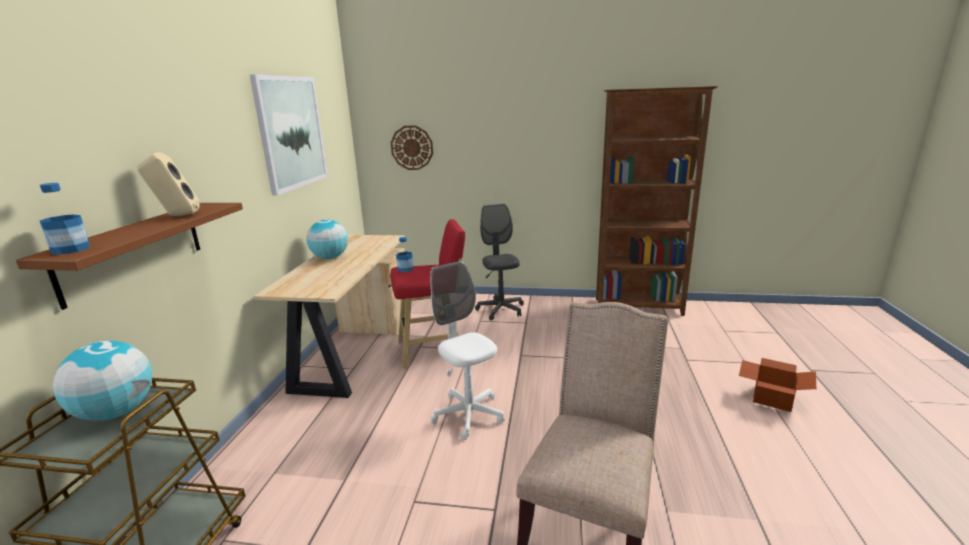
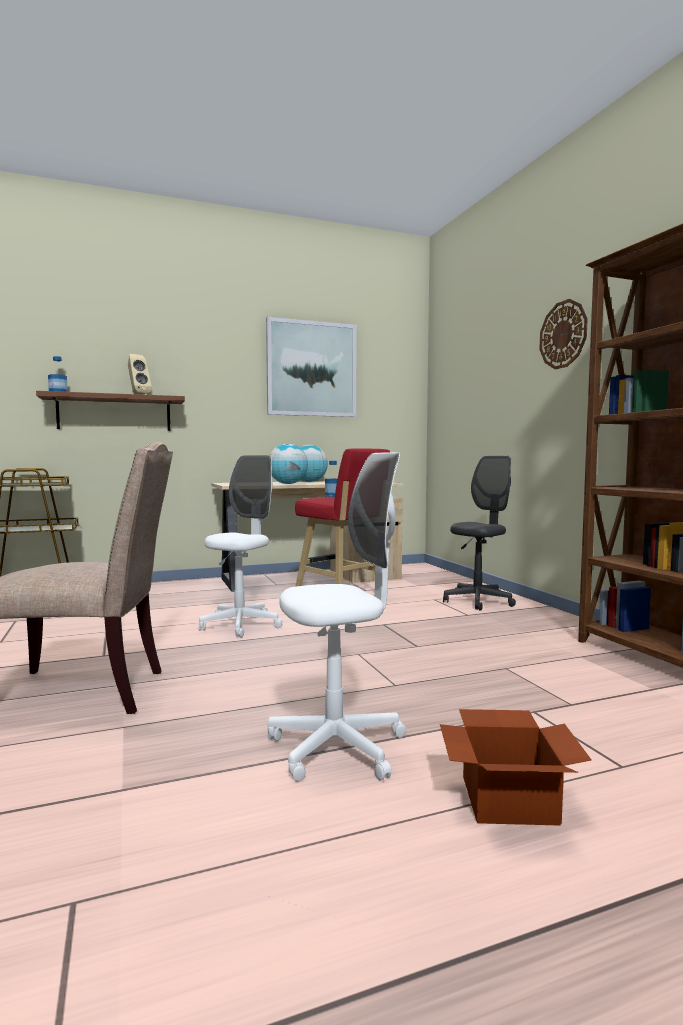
camera: 60 degrees right, 15 degrees down
(116, 412) = (36, 483): globe -> globe (287, 484)
(412, 147) = (460, 395): wall clock -> wall clock (563, 334)
(716, 428) = (337, 748): none -> white office chair

